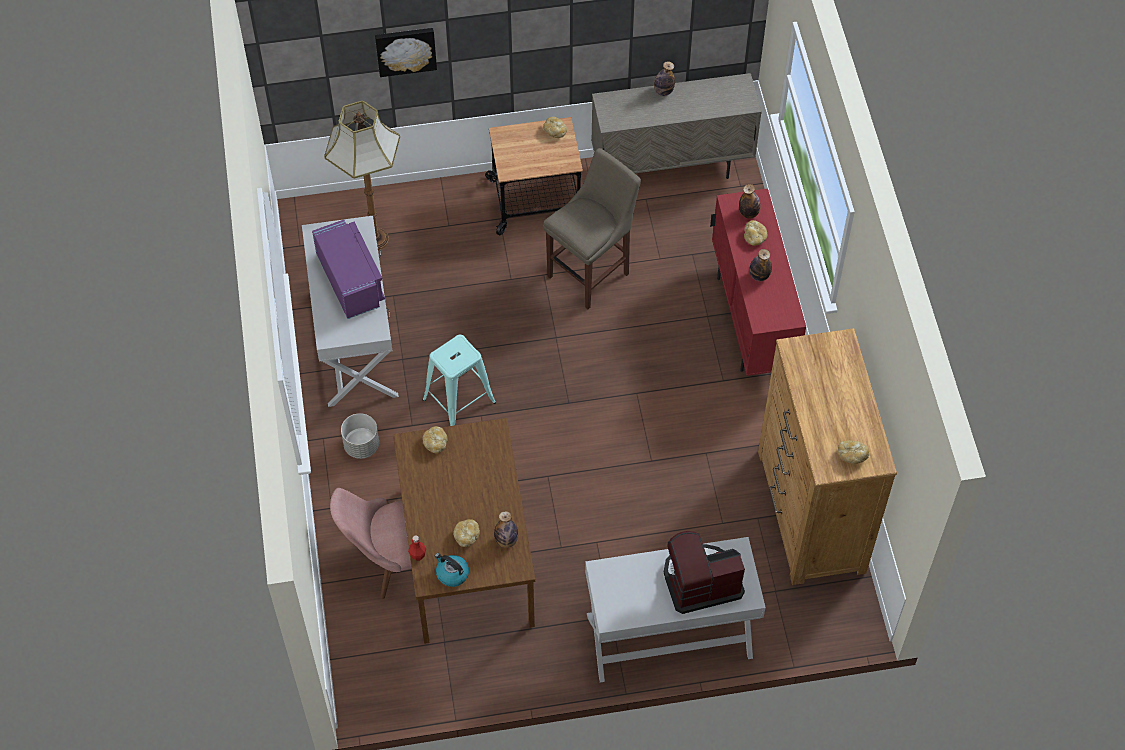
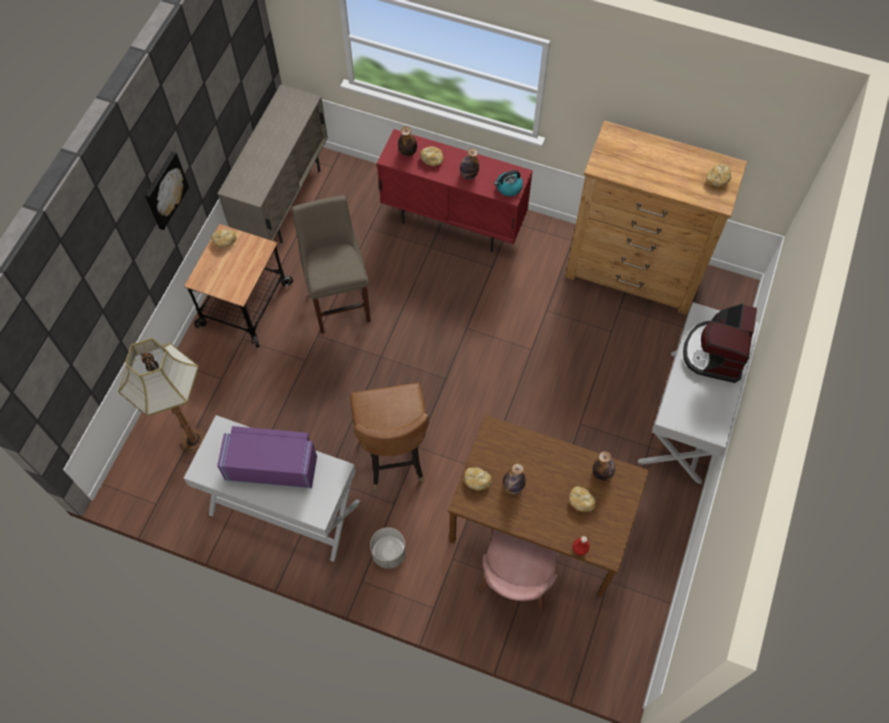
camera: 60 degrees left, 5 degrees up
(405, 50) = (106, 281): picture -> picture (164, 190)
(452, 573) = (611, 531): kettle -> kettle (508, 188)
(459, 401) = (394, 456): turquoise stool -> brown chair
(663, 91) = (253, 146): bottle -> bottle (513, 486)

